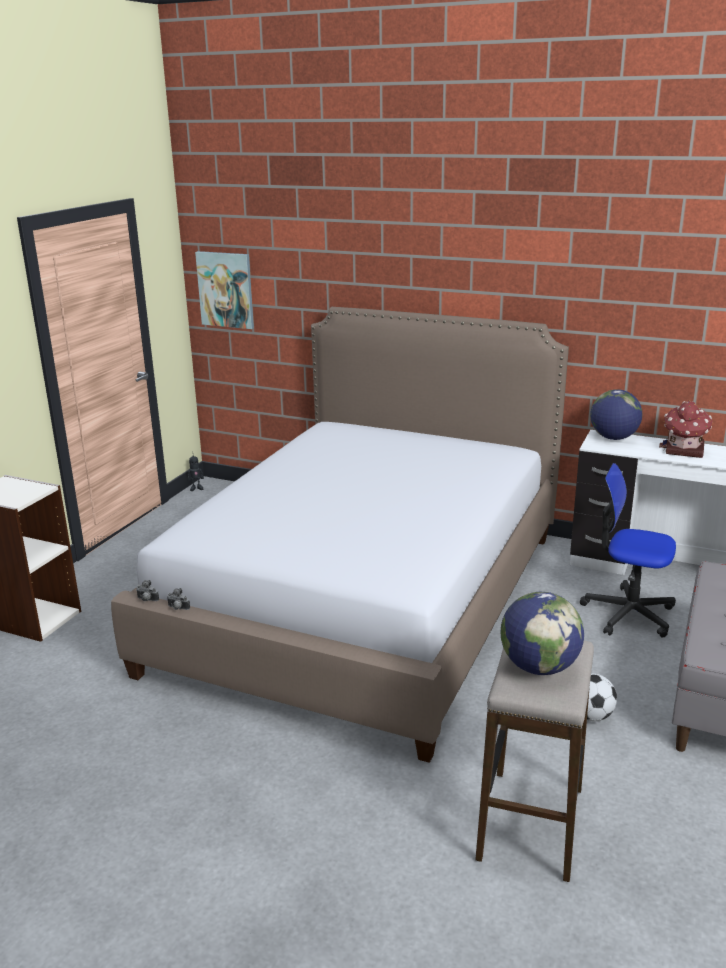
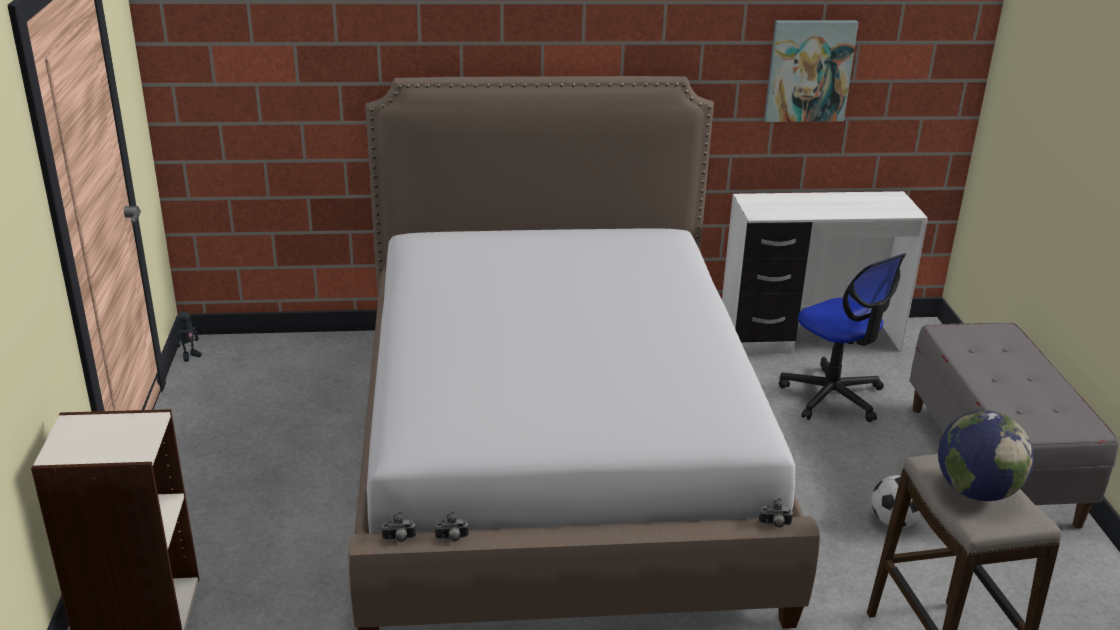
camera: 30 degrees left, 5 degrees up
(226, 289) = (214, 65): picture -> picture (809, 70)
(405, 662) = (775, 525): none -> camera
(613, 438) = (767, 201): globe -> none
(628, 613) = (832, 396): office chair -> office chair turned 120 degrees counterclockwise
(684, 450) = (847, 203): toy house -> none

